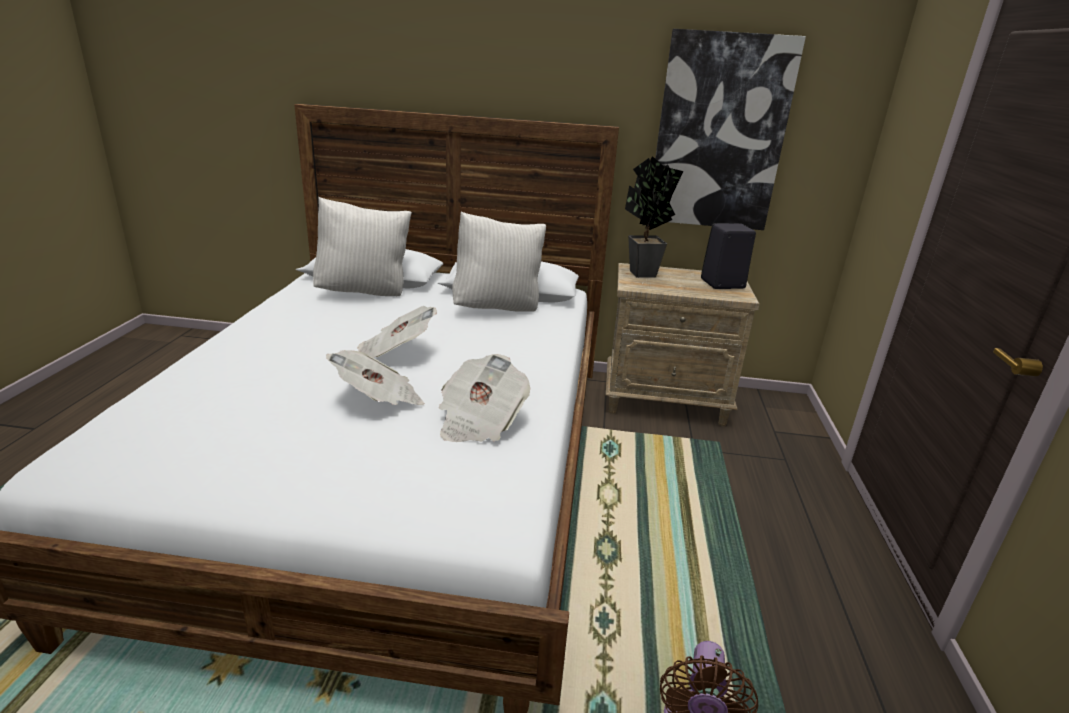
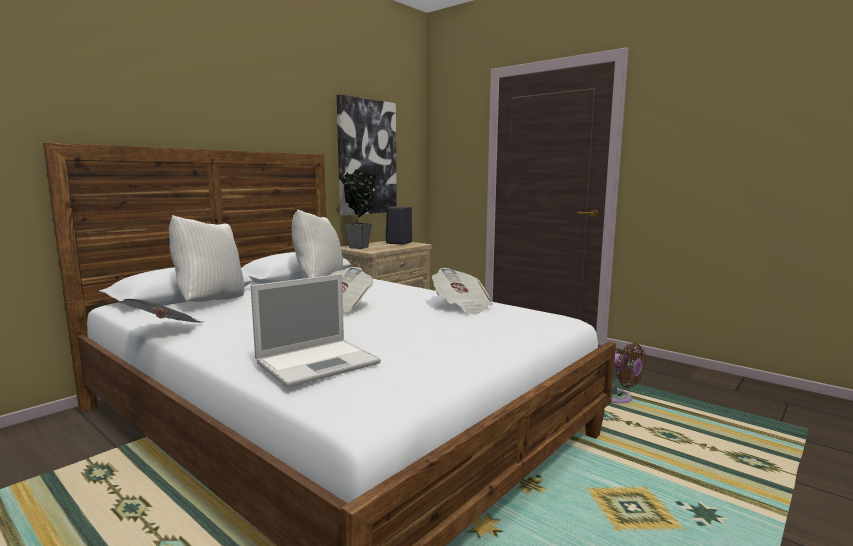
camera: 55 degrees left, 15 degrees down
(177, 402) = (319, 362): none -> laptop
(379, 400) = (403, 320): newspaper -> newspaper (166, 331)

